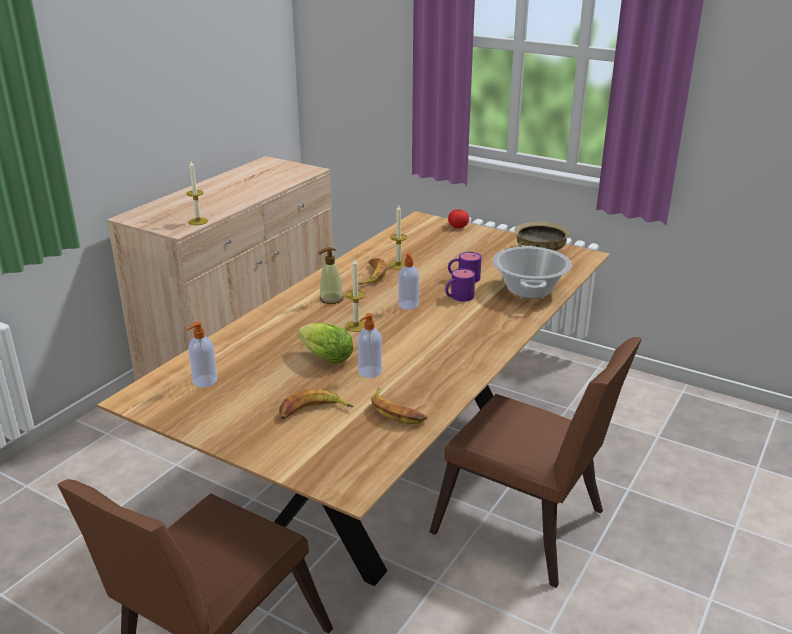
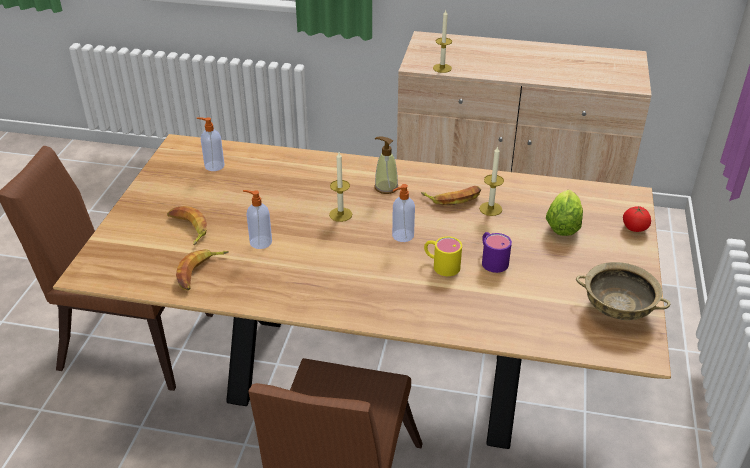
camera: 70 degrees right, 10 degrees up
(323, 357) = (275, 211): lettuce -> lettuce (563, 224)
(458, 297) = (441, 265): purple mug -> yellow mug
(529, 289) = (498, 315): cooking pot -> none

